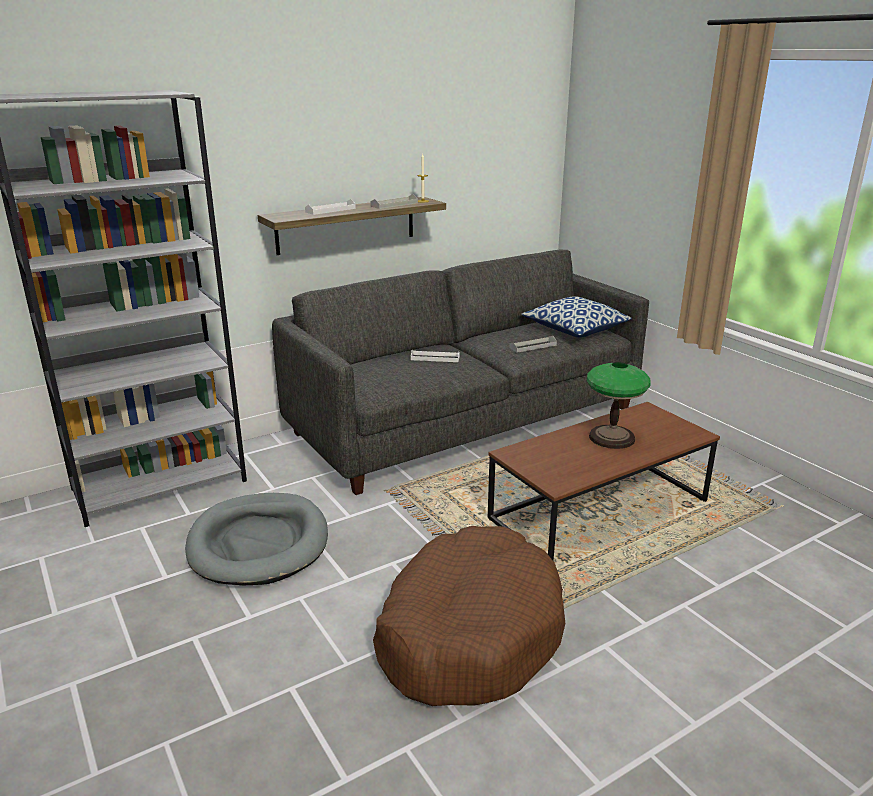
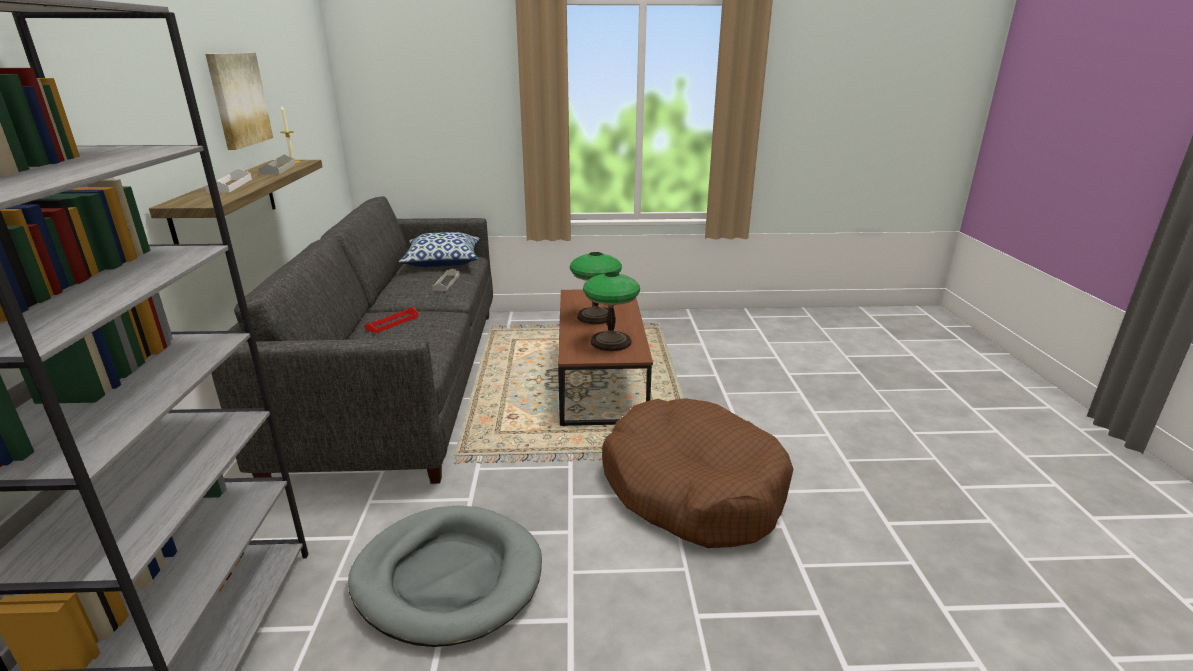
camera: 60 degrees left, 0 degrees up
(392, 145) = (238, 99): none -> picture
(435, 358) = (392, 323): white tray -> red tray
(565, 462) = (610, 342): none -> table lamp

